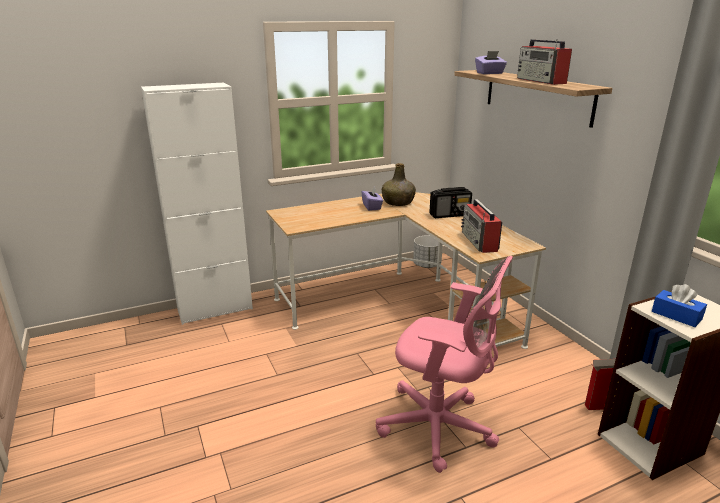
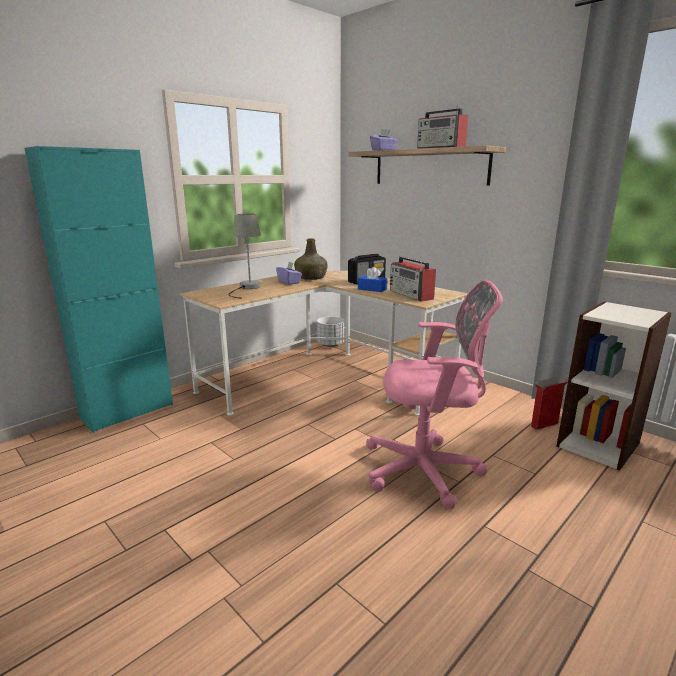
camera: 20 degrees left, 5 degrees down
(215, 309) = (128, 412): white cabinet -> turquoise cabinet
(327, 210) = (247, 288): none -> grey table lamp
(676, 315) = (621, 316): blue tissue box -> blue tissue box (372, 289)

